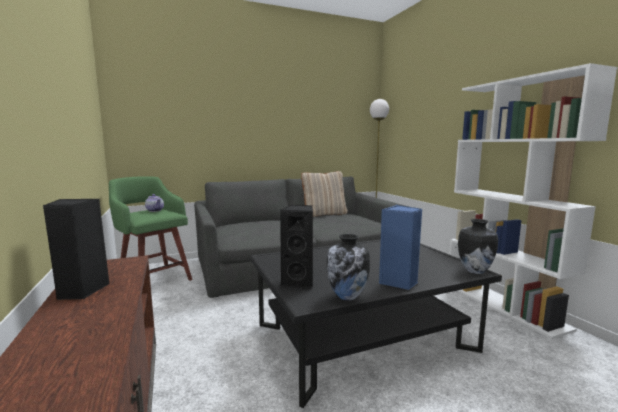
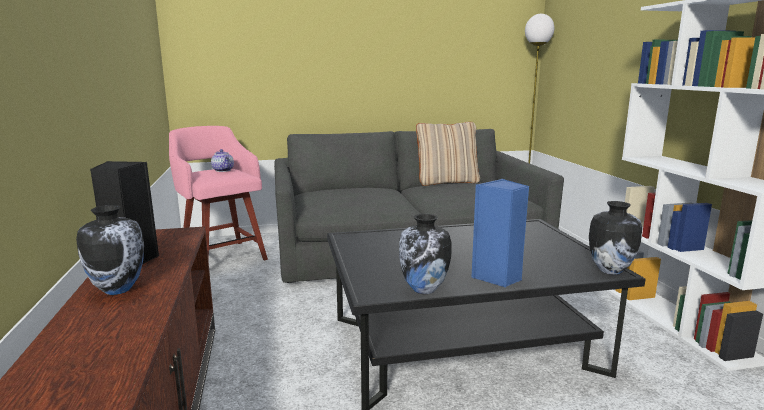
camera: 10 degrees right, 5 degrees up
(72, 320) = (118, 289): none -> vase
(154, 280) = (222, 256): green stool -> pink stool
(299, 281) = (374, 268): black speaker -> none

